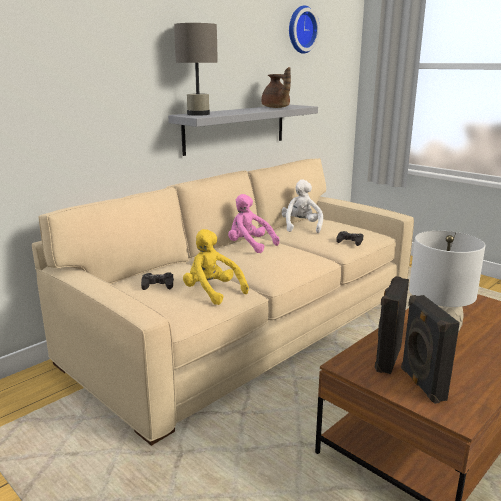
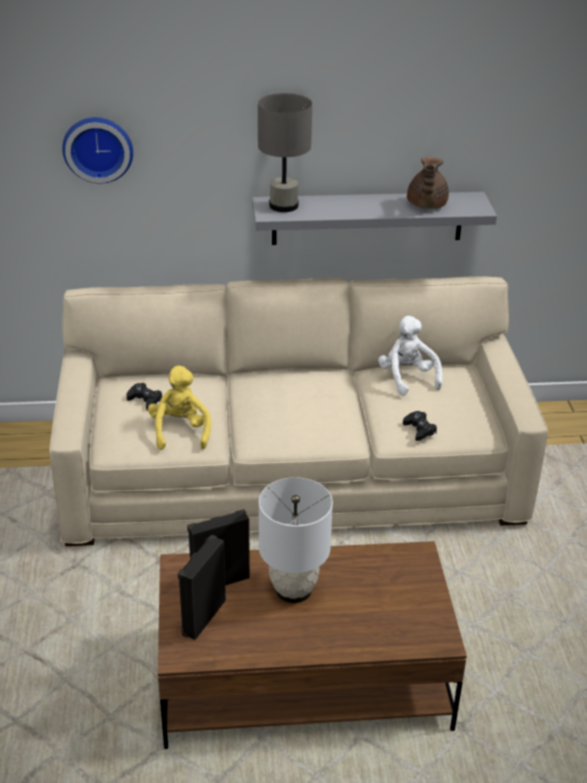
camera: 40 degrees right, 15 degrees up
(249, 246) = (301, 384): pink plush toy -> none
(300, 30) = (518, 87): wall clock -> wall clock (98, 148)
(301, 227) = (407, 378): white plush toy -> white plush toy turned 60 degrees counterclockwise

